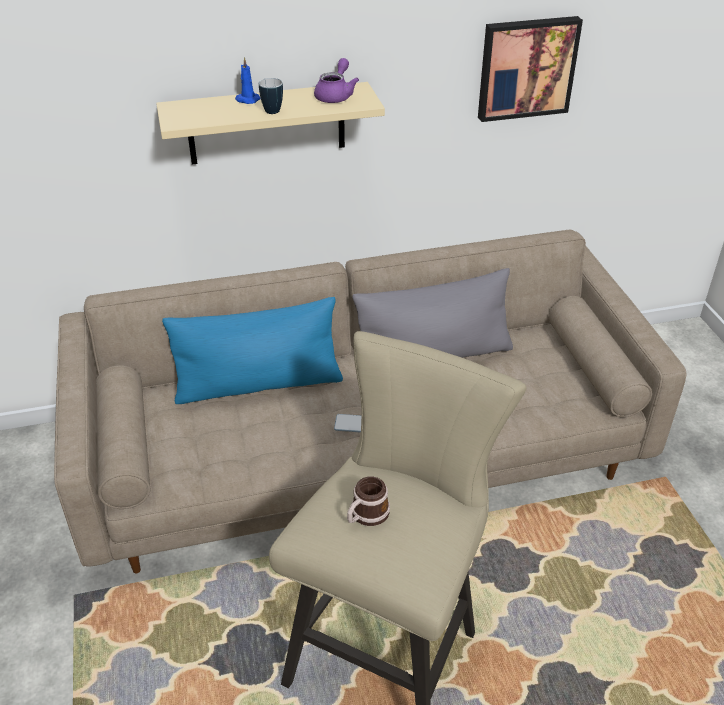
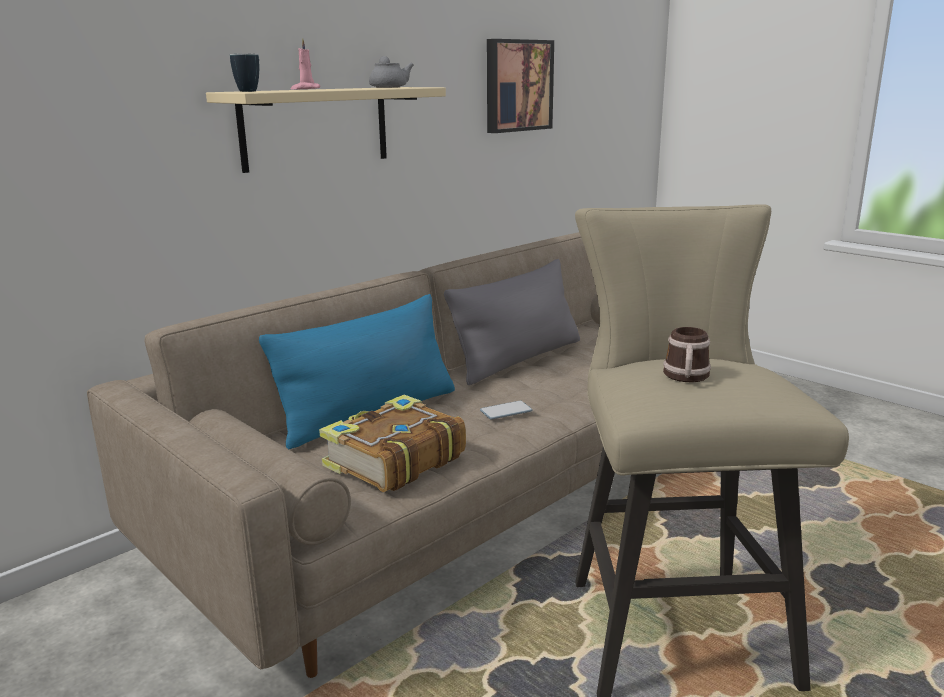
camera: 30 degrees left, 20 degrees down
(228, 448) = (393, 461): none -> book
(247, 100) = (305, 89): blue candle -> pink candle
(274, 109) = (344, 89): mug -> mug (248, 91)
(336, 96) = (389, 87): purple teapot -> grey teapot

